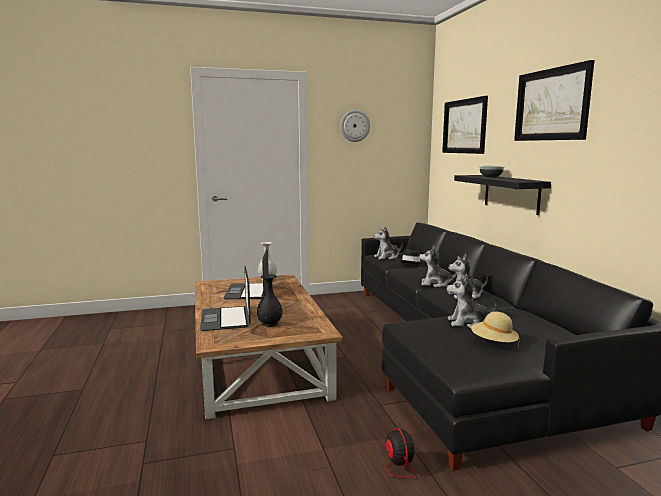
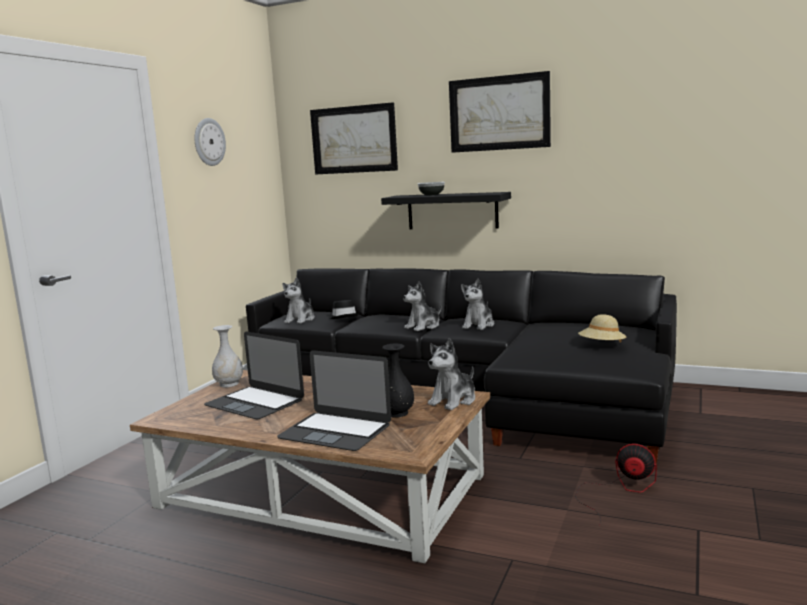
camera: 50 degrees left, 0 degrees up
(468, 323) = (547, 341): plush toy -> plush toy (453, 400)

